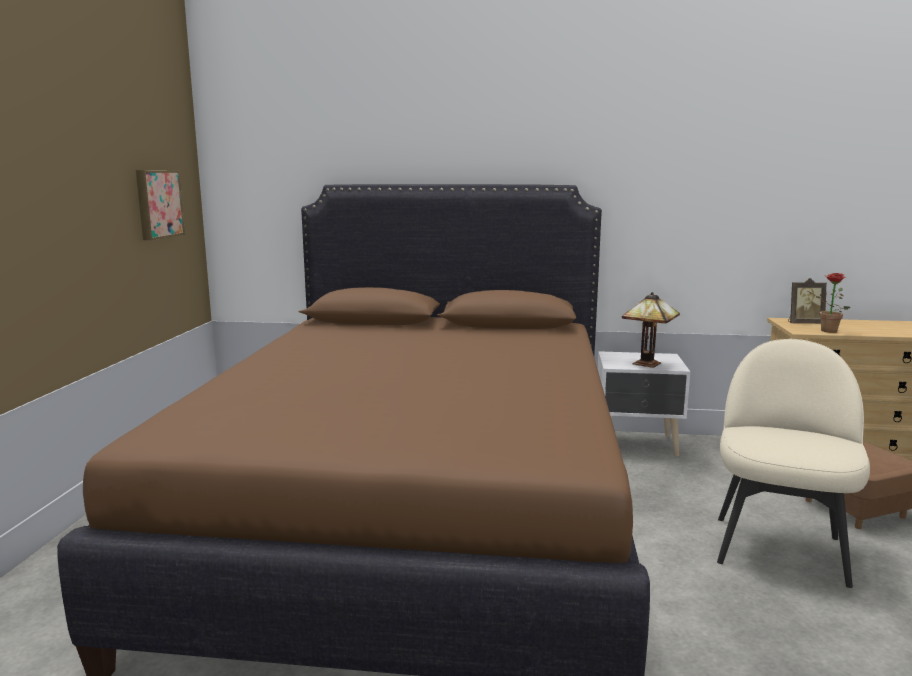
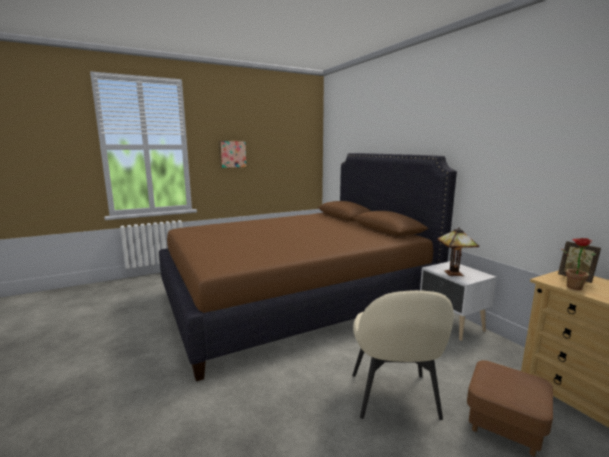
camera: 55 degrees right, 0 degrees up
(157, 204) = (291, 159): picture -> picture (232, 154)
(779, 548) = (394, 397): beige chair -> beige chair turned 105 degrees clockwise

